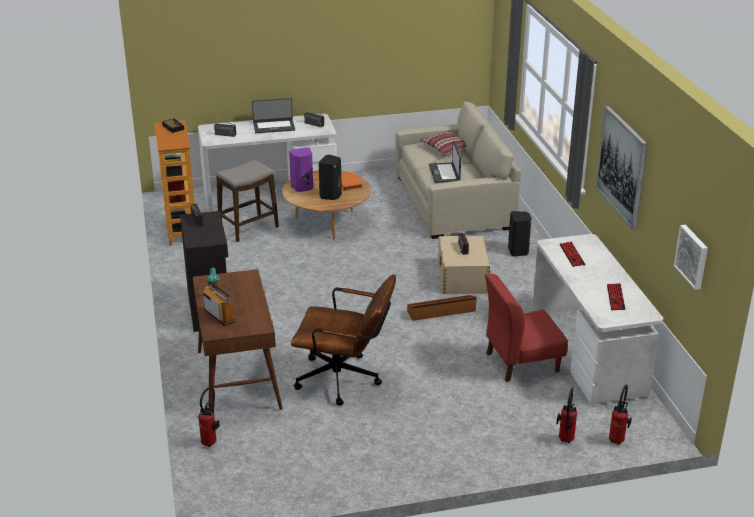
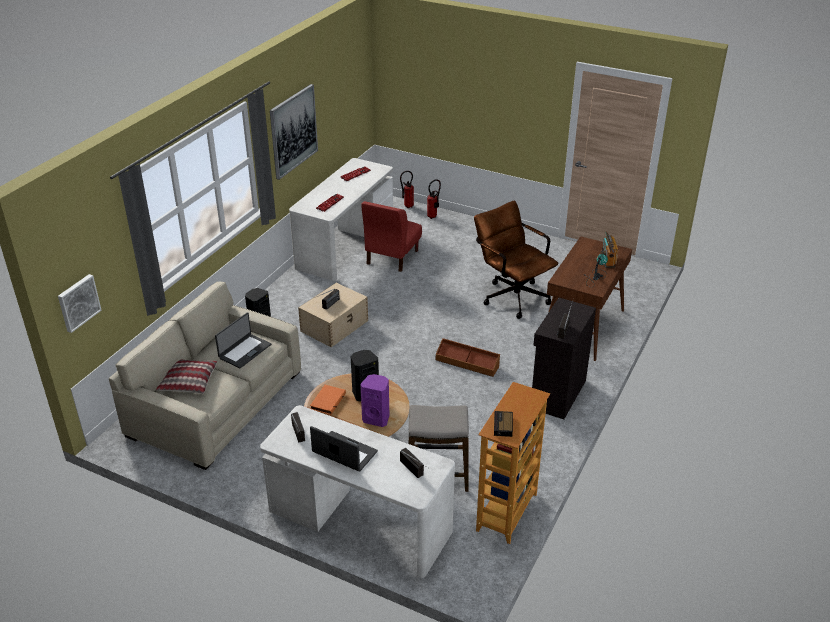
camera: 140 degrees left, 5 degrees up
(211, 442) = (631, 298): fire extinguisher -> none
(441, 311) = (389, 309): brown storage box -> brown storage box (467, 363)
(521, 362) = (392, 257): red chair -> red chair turned 90 degrees clockwise
(692, 256) = (355, 97): picture -> picture (78, 302)

